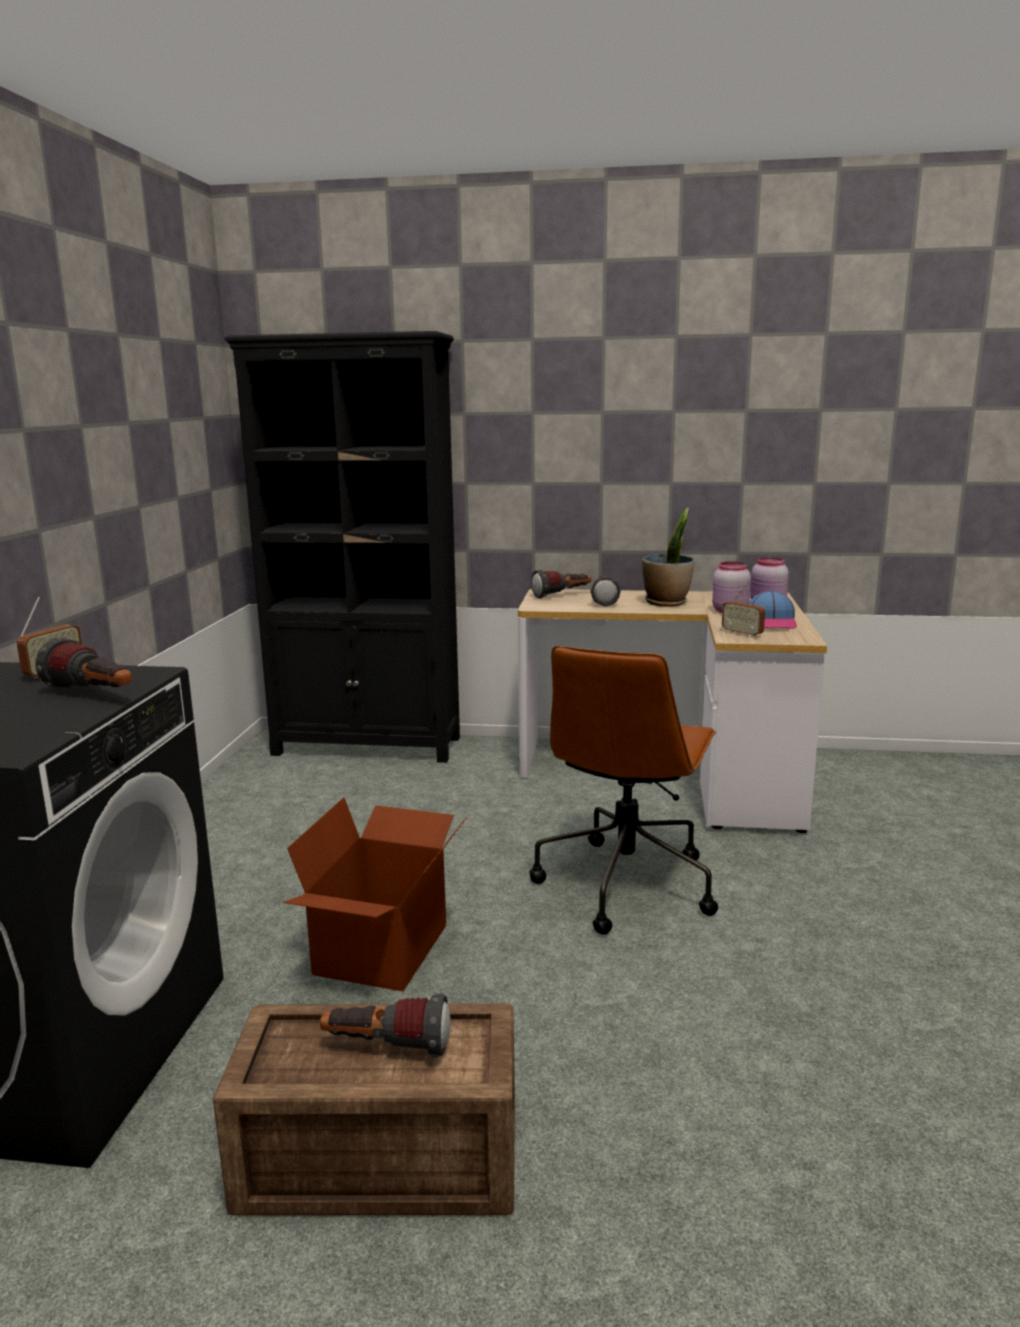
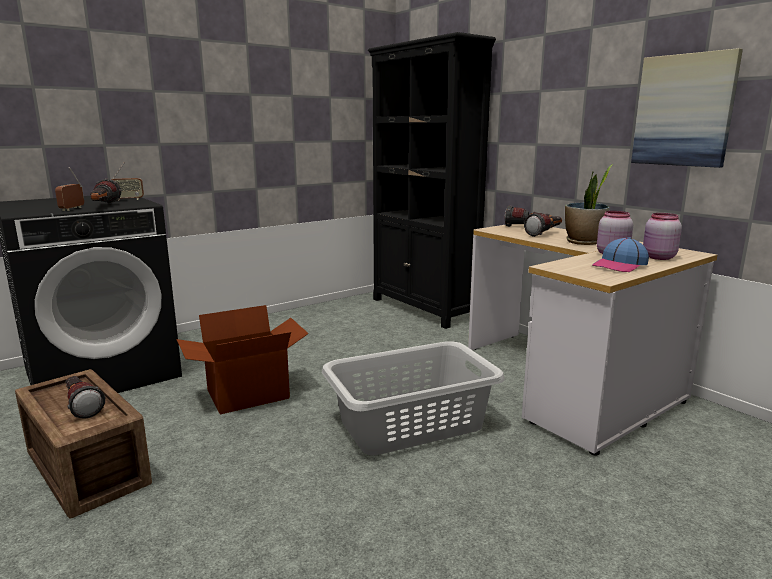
camera: 45 degrees right, 0 degrees up
(626, 883) = (409, 423): brown office chair -> grey laundry basket
(732, 442) = (684, 110): none -> picture
(742, 634) = (567, 266): radio -> radio (72, 209)

